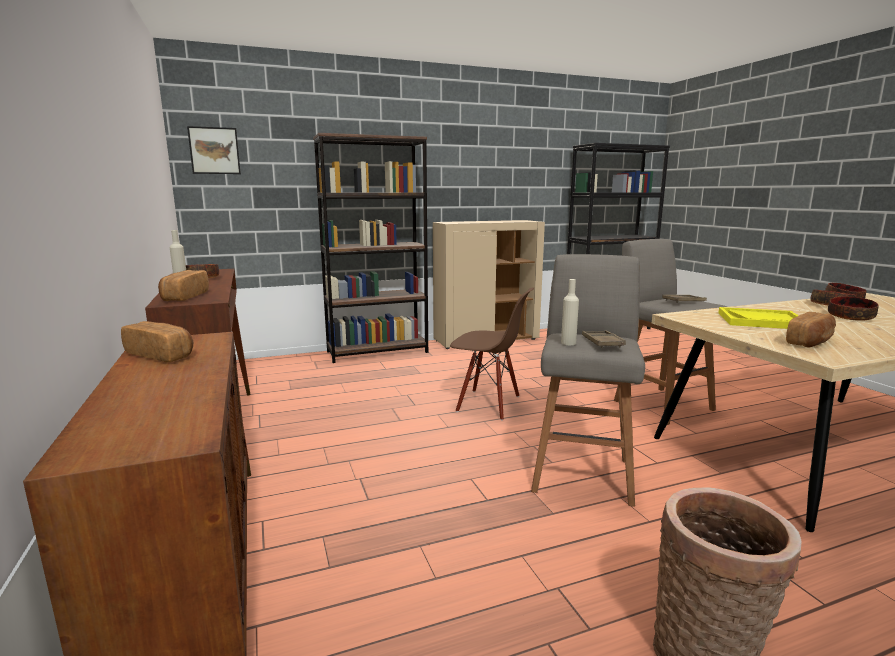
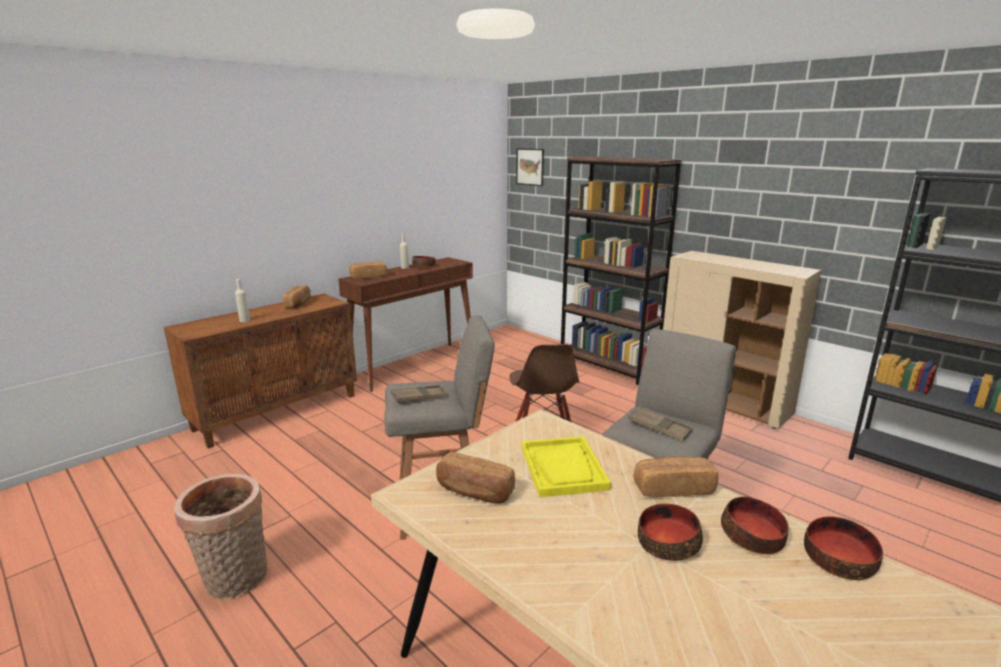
camera: 65 degrees right, 5 degrees up
(568, 343) = (410, 386): beige bottle -> beige bottle (244, 320)
(781, 308) = (673, 488): none -> bread

